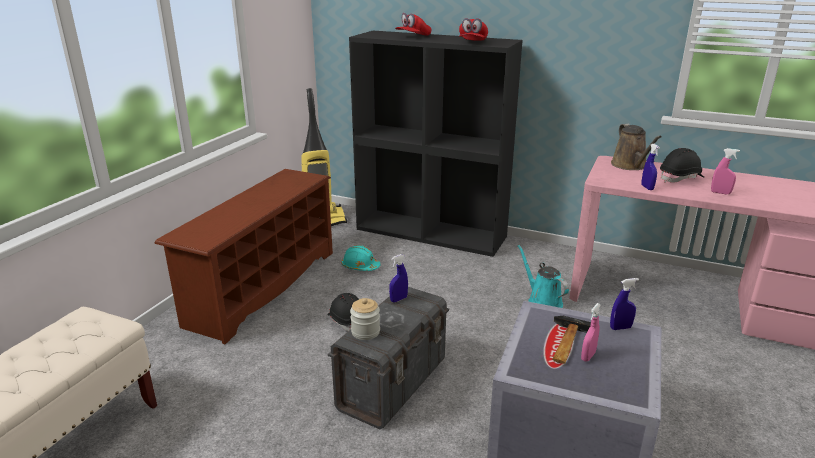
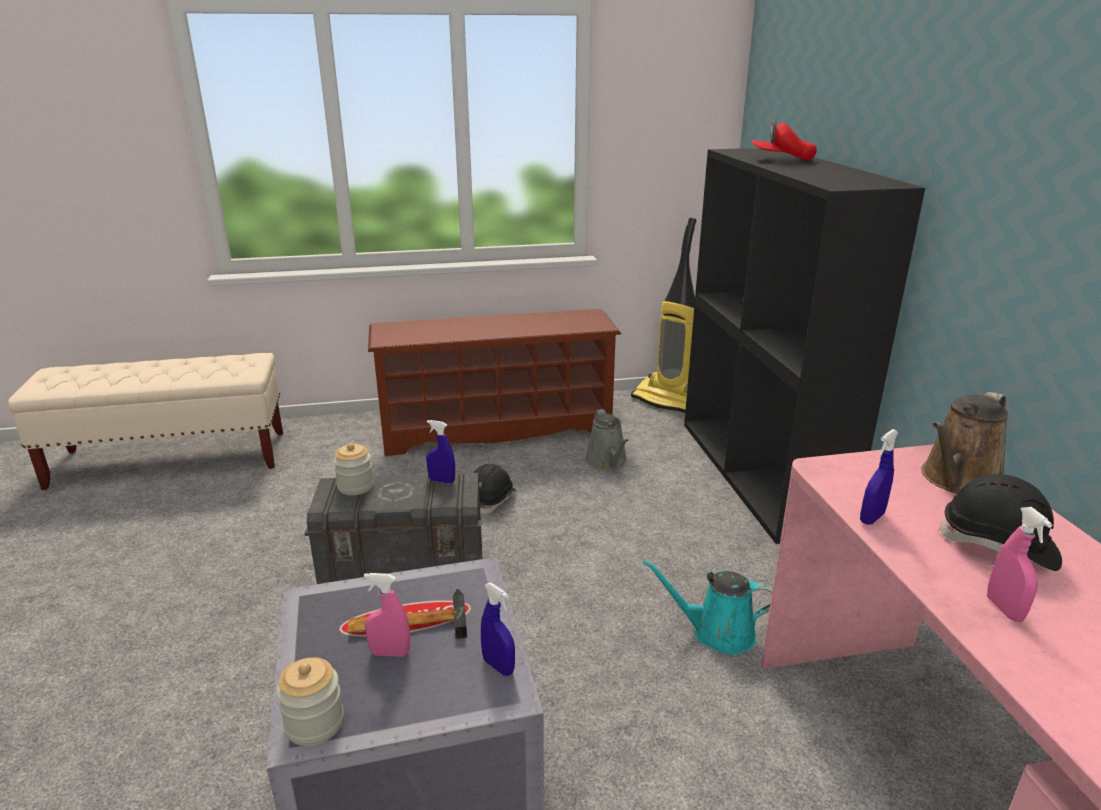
camera: 55 degrees right, 0 degrees up
(360, 266) = (607, 462): turquoise hard hat -> grey watering can
(472, 43) = (816, 177): red cap -> none
(542, 301) = (717, 632): turquoise watering can -> turquoise watering can turned 105 degrees counterclockwise
(633, 395) = (314, 723): none -> jar

